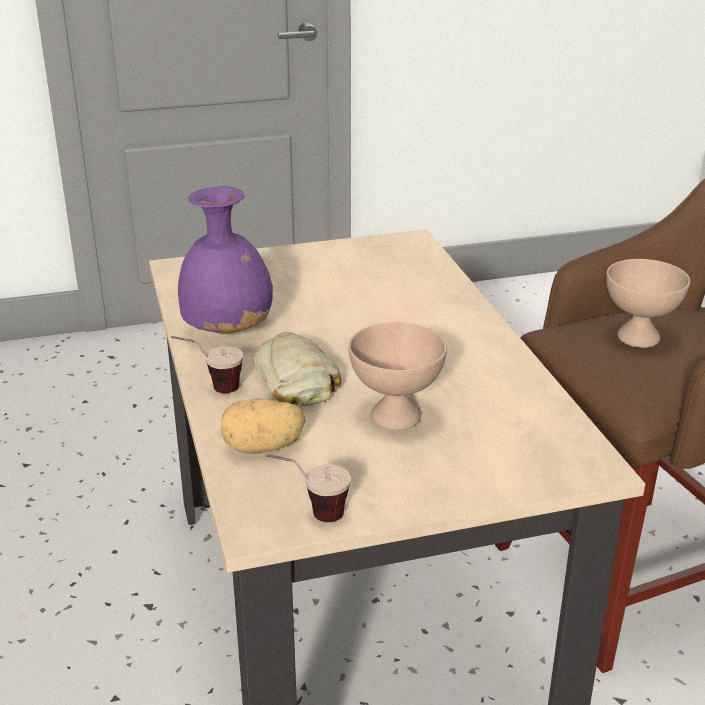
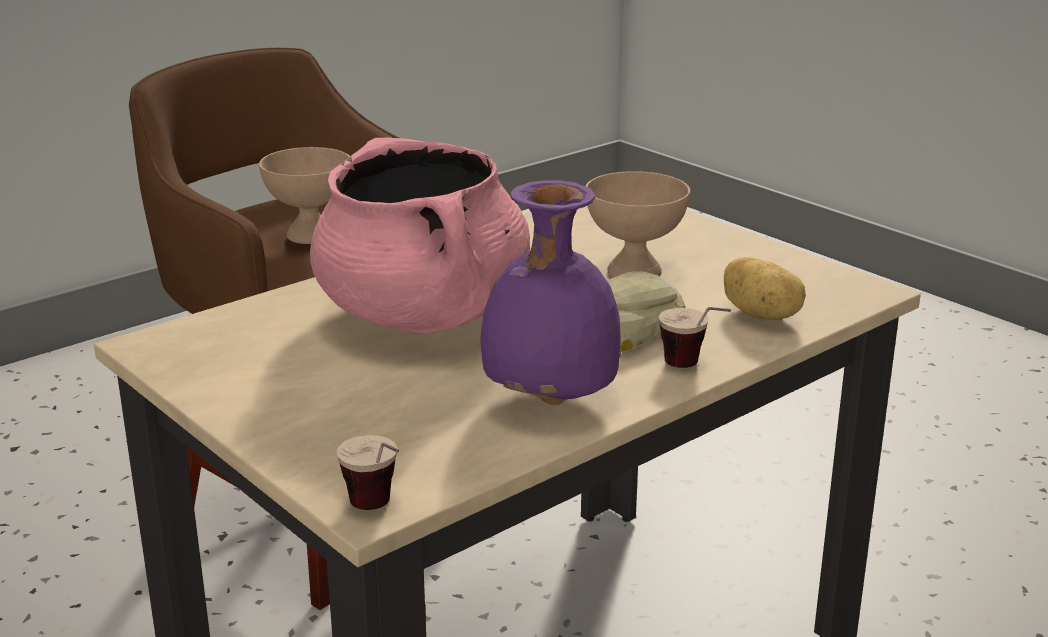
camera: 115 degrees left, 5 degrees down
(309, 514) = (823, 276): cup -> cup (379, 512)
(383, 317) = (424, 316): none -> pink cooking pot

